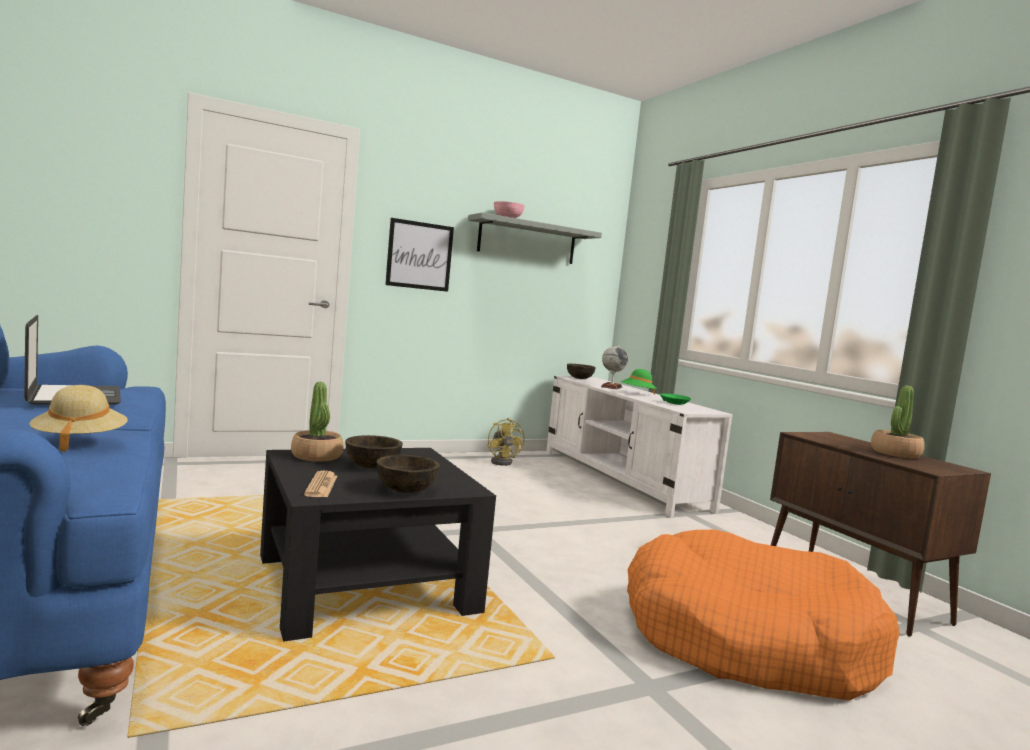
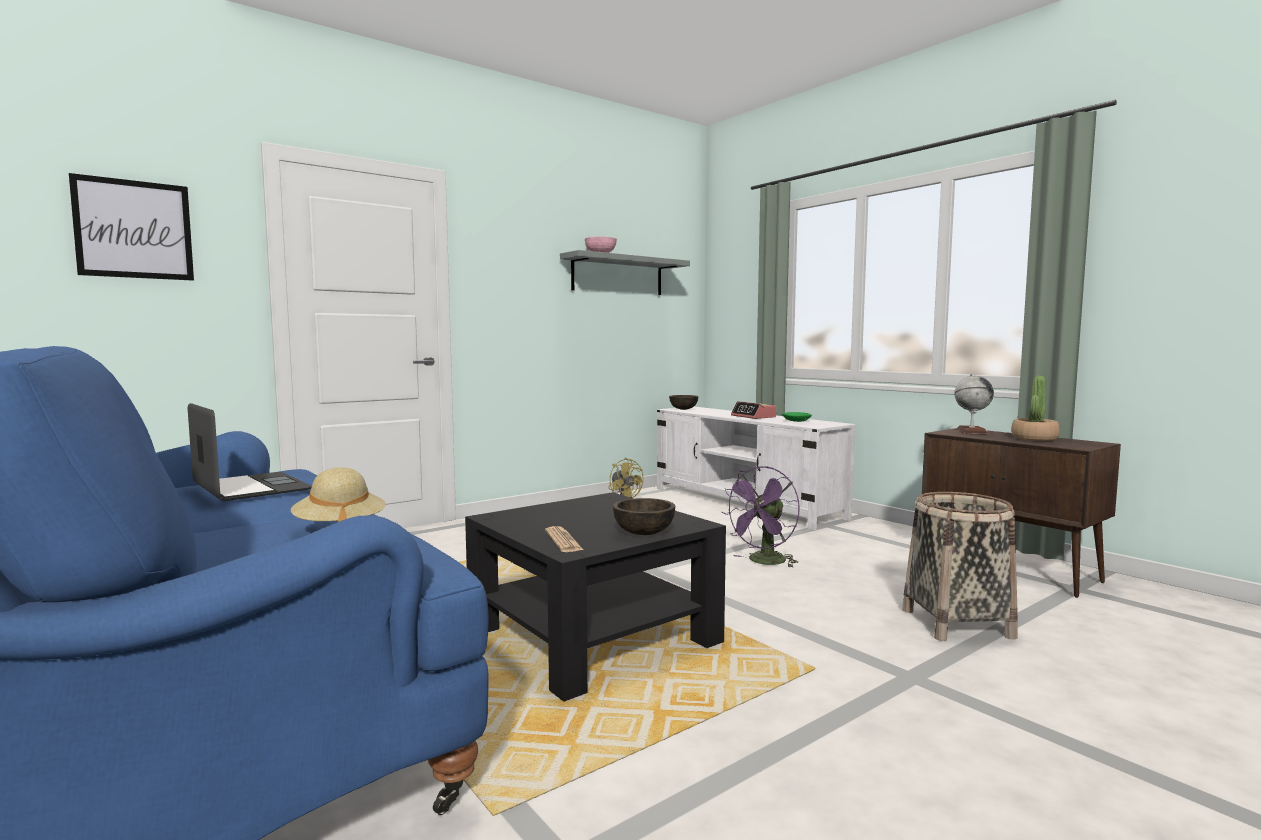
camera: 10 degrees left, 0 degrees up
(317, 456) = (521, 515): potted plant -> none
(372, 466) = (585, 517): brown bowl -> none
(419, 255) = (517, 300): picture -> picture (134, 229)
(592, 541) = (764, 562): none -> purple fan
(611, 387) = (722, 413): globe -> globe (971, 432)
(637, 394) = (753, 416): green hat -> alarm clock
(747, 639) = (957, 623): orange dog bed -> basket

